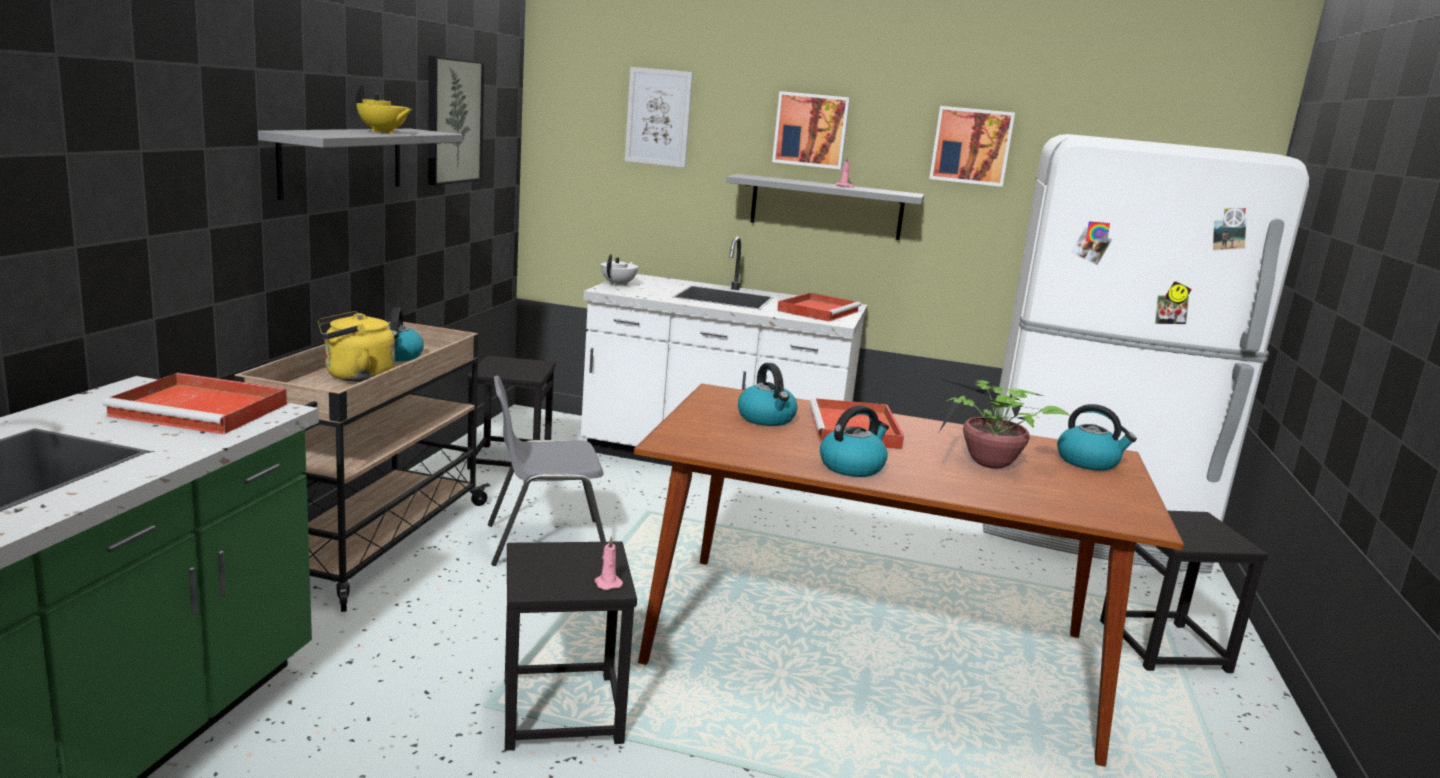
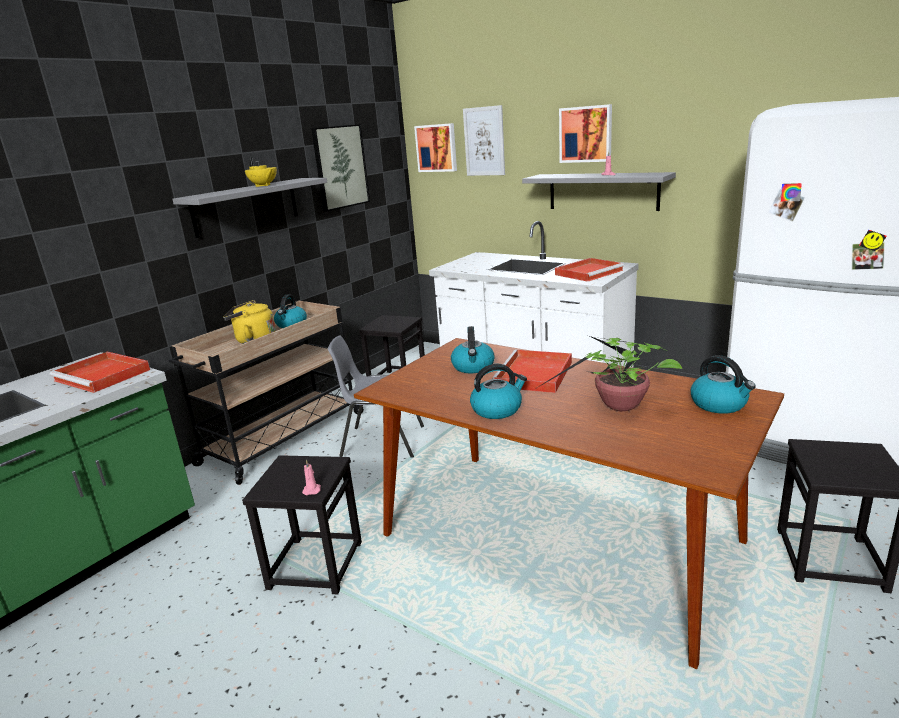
camera: 25 degrees right, 5 degrees up
(619, 284) = (458, 263): white teapot -> none
(971, 146) = (710, 127): picture -> picture (437, 148)

